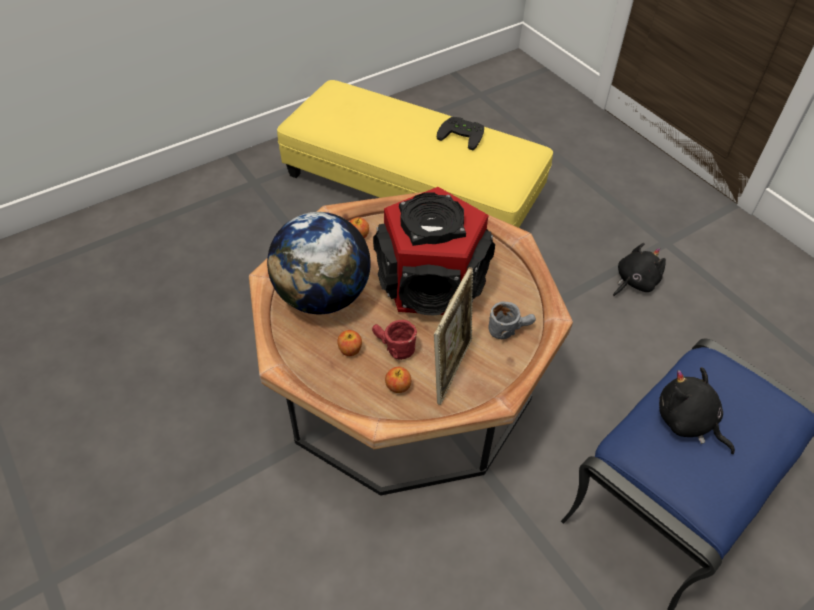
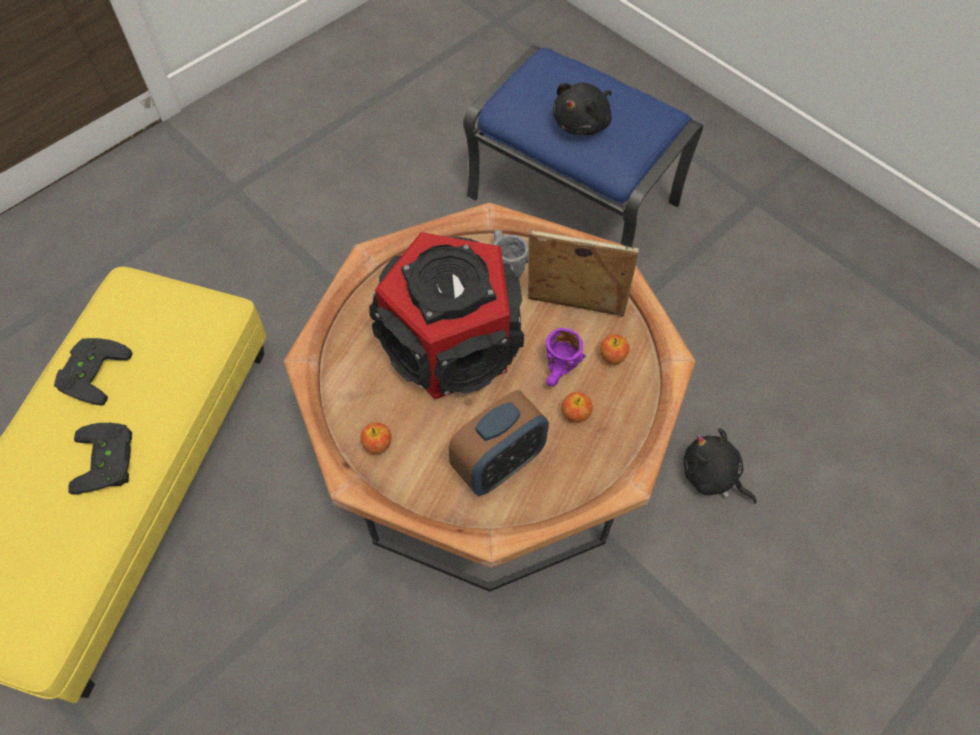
camera: 100 degrees left, 10 degrees up
(323, 296) = (498, 463): globe -> alarm clock
(392, 348) = (560, 371): red mug -> purple mug
(398, 142) = (109, 460): none -> black game controller
(634, 282) = (301, 220): black plush toy -> black plush toy (712, 476)

